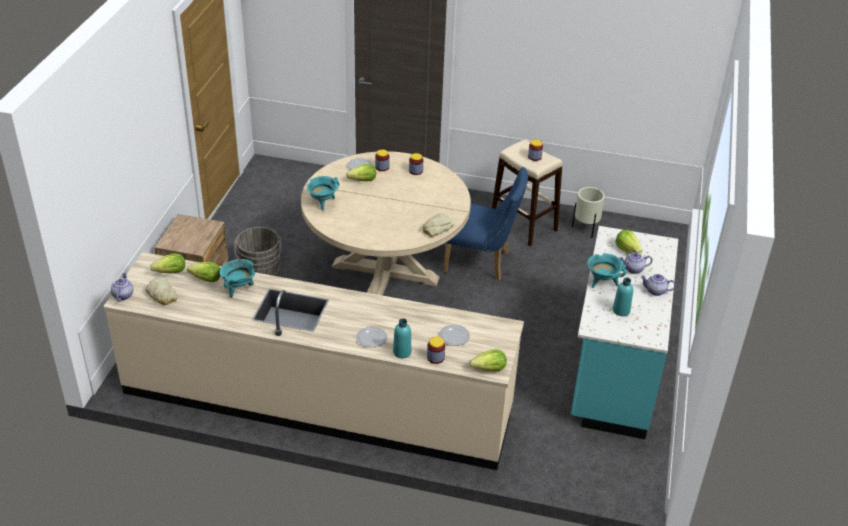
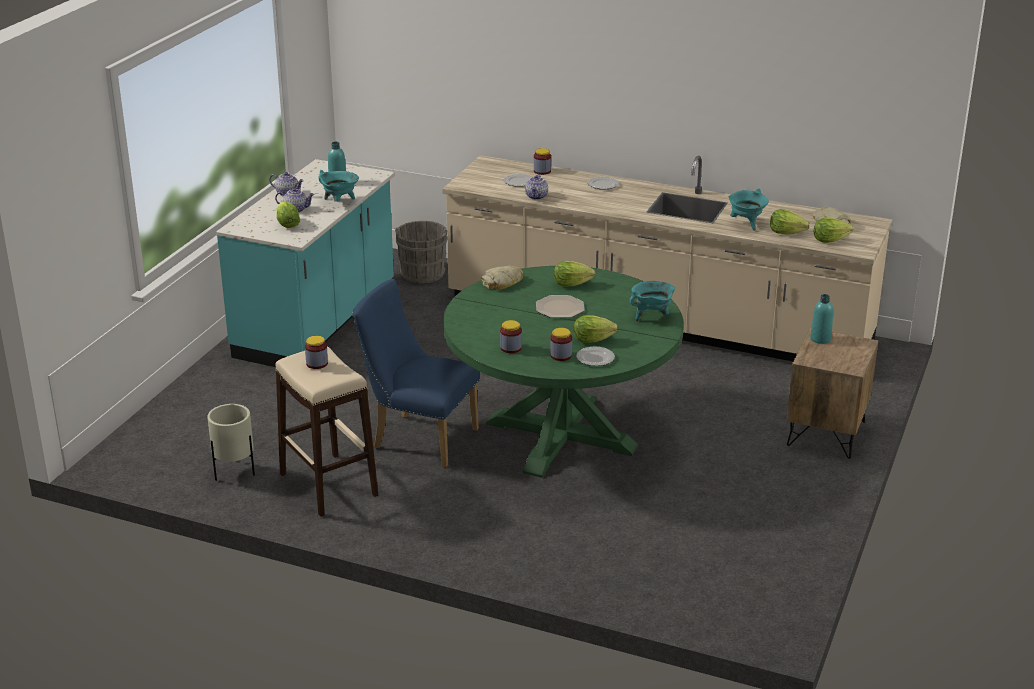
camera: 170 degrees left, 10 degrees down
(122, 295) = (875, 225): teapot -> teapot (537, 197)
(260, 272) = (740, 446): grey bucket -> grey bucket (423, 272)
(385, 272) = (561, 435): beige dining table -> green dining table
(389, 206) = (560, 308): none -> plate
(402, 352) = (574, 176): turquoise bottle -> turquoise bottle (820, 339)
(489, 369) = (493, 163): lettuce -> lettuce (571, 284)

